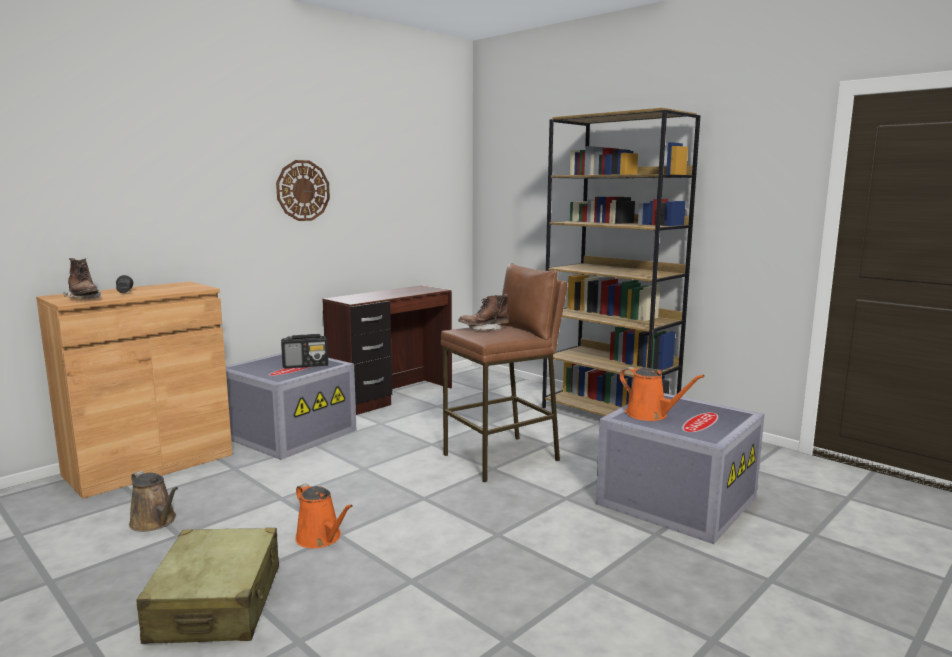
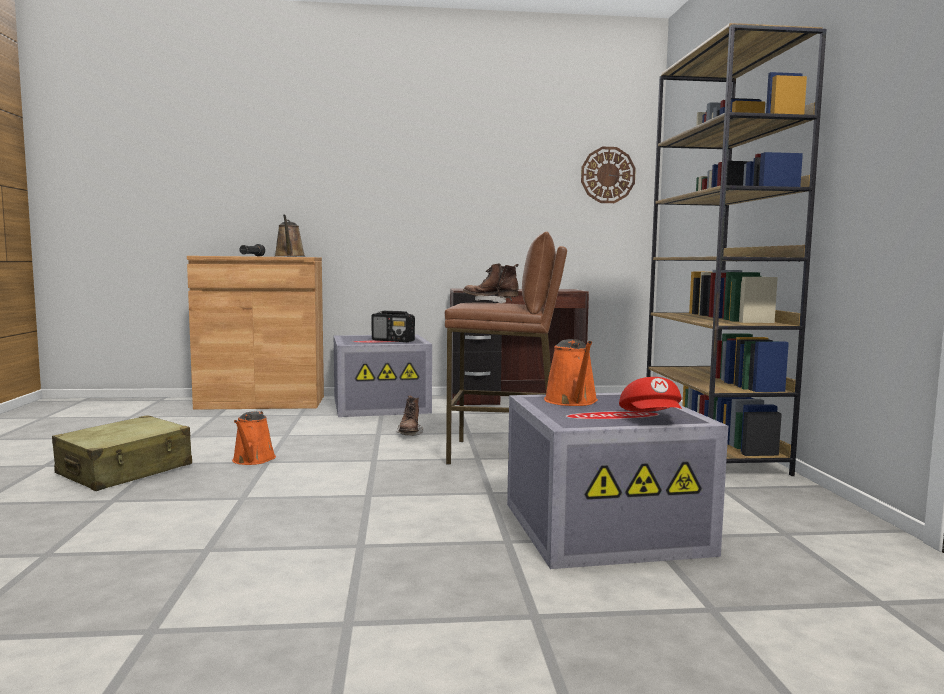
camera: 40 degrees right, 5 degrees down
(84, 299) = (215, 255): brown boot -> brown boot (409, 434)
(155, 522) = (195, 428): brown watering can -> brown watering can (289, 256)
(303, 190) = (438, 183): wall clock -> wall clock (607, 175)
(725, 419) = (652, 419): none -> red cap

